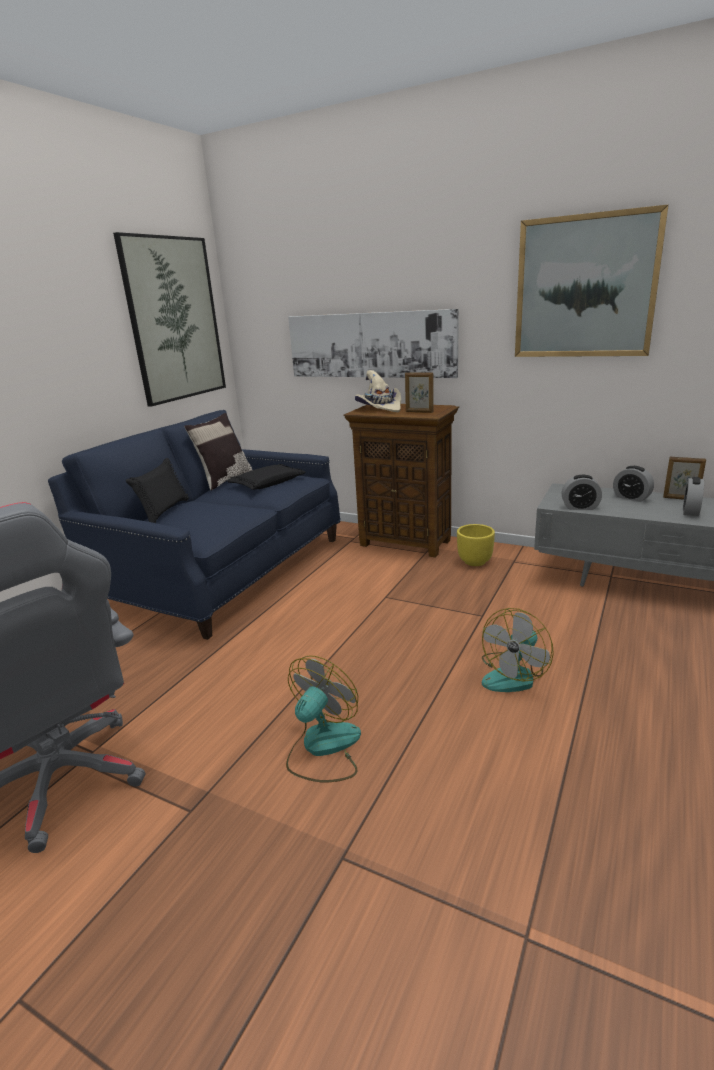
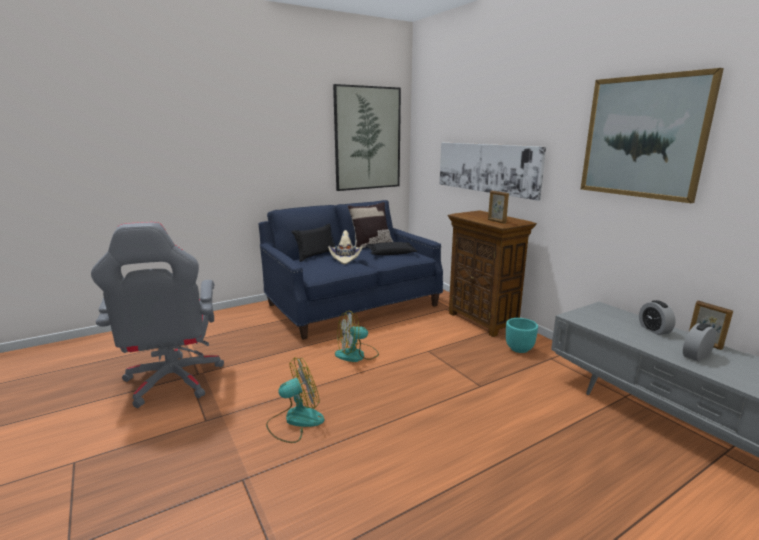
camera: 30 degrees right, 5 degrees down
(380, 408) = (476, 214): beige hat -> beige hat (345, 258)
(475, 562) = (519, 349): yellow planter -> turquoise planter
(514, 675) = (456, 432): fan -> fan (357, 355)
(580, 507) = (593, 324): alarm clock -> none

